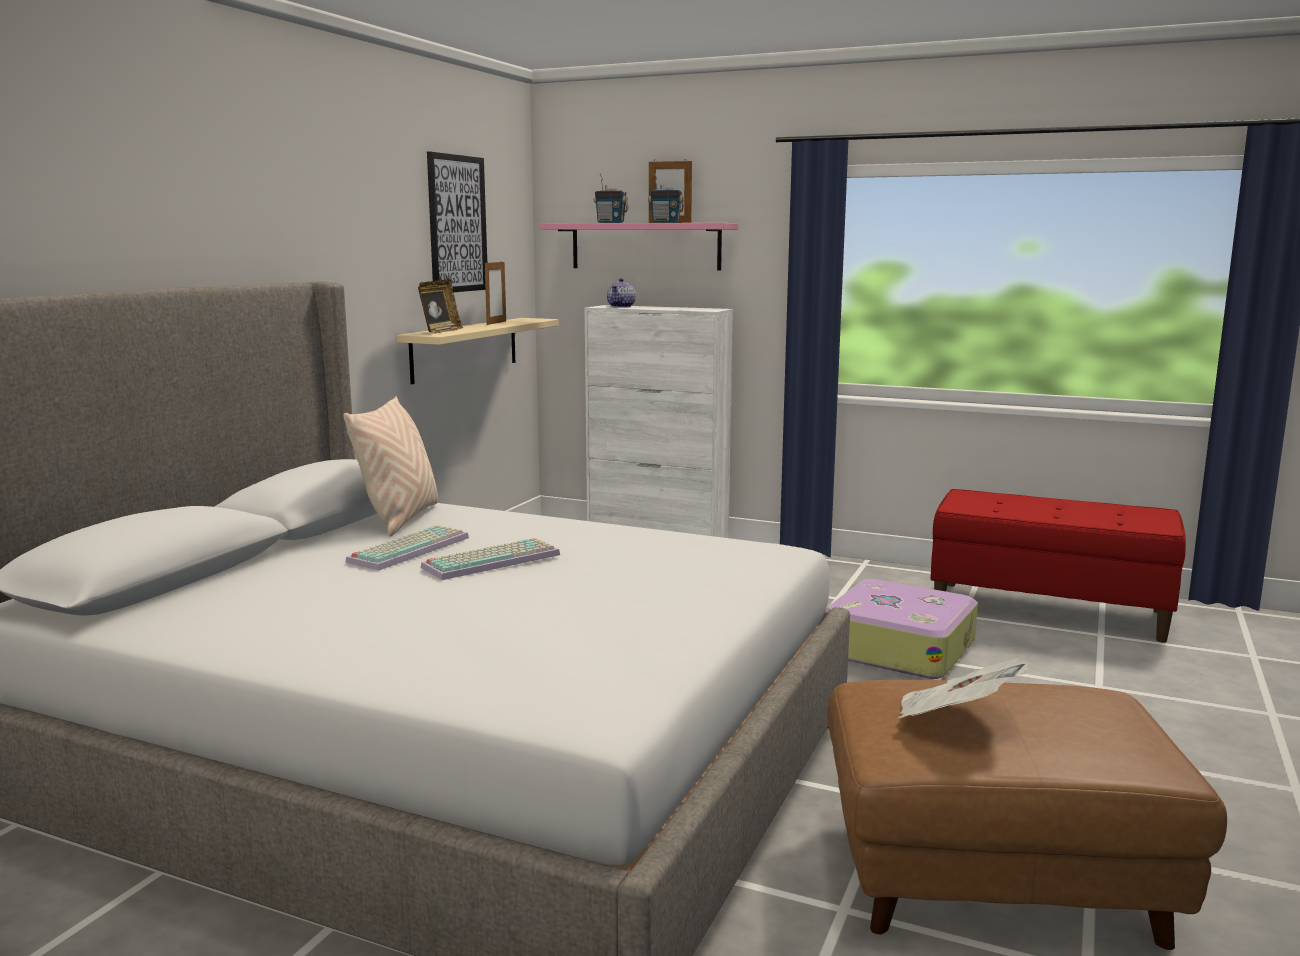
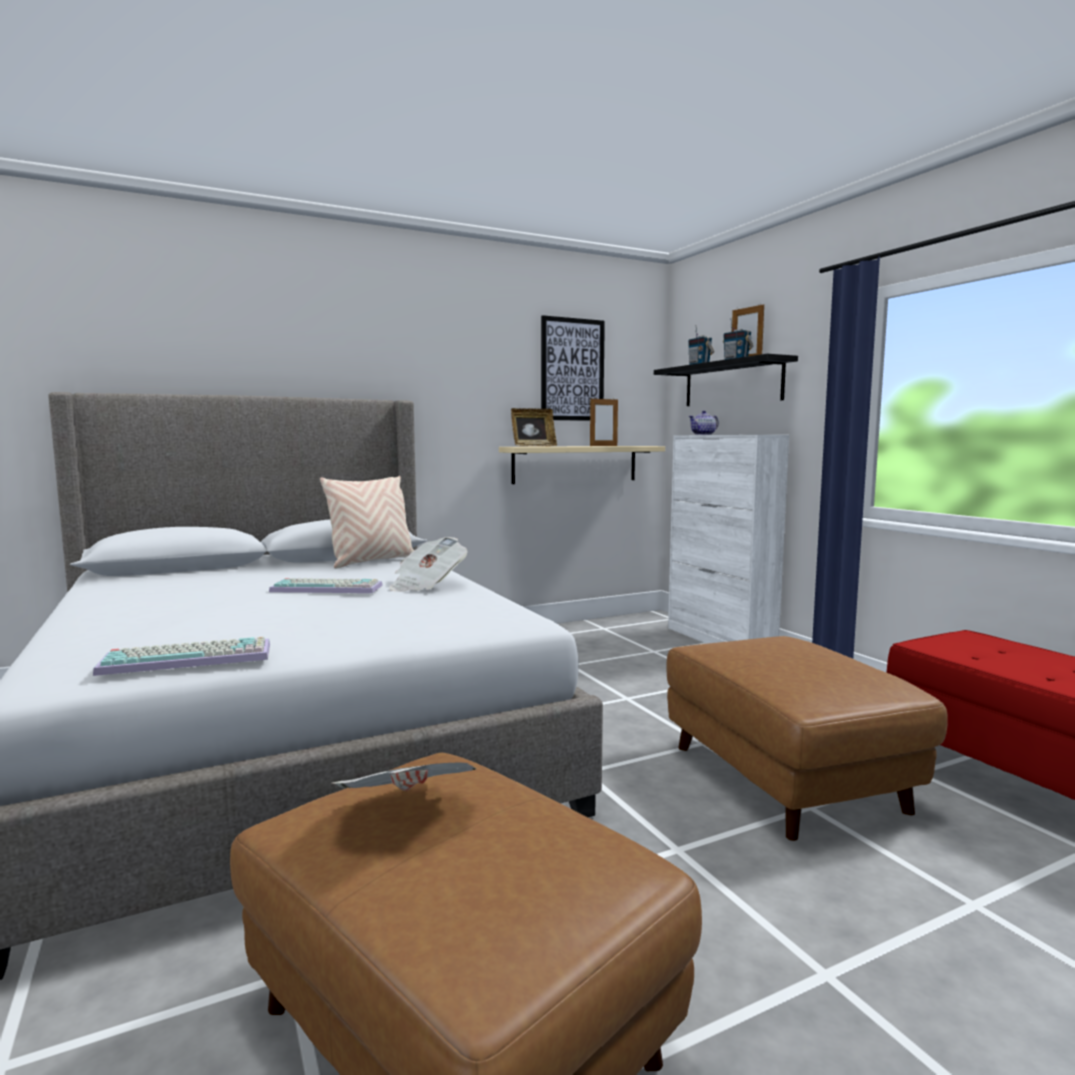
camera: 40 degrees right, 5 degrees down
(409, 549) = (318, 575): keyboard -> keyboard (190, 658)
(575, 535) = (427, 585): none -> newspaper
(645, 246) = (732, 383): pink shelf -> black shelf
(898, 647) = (783, 777): suitcase -> brown ottoman

